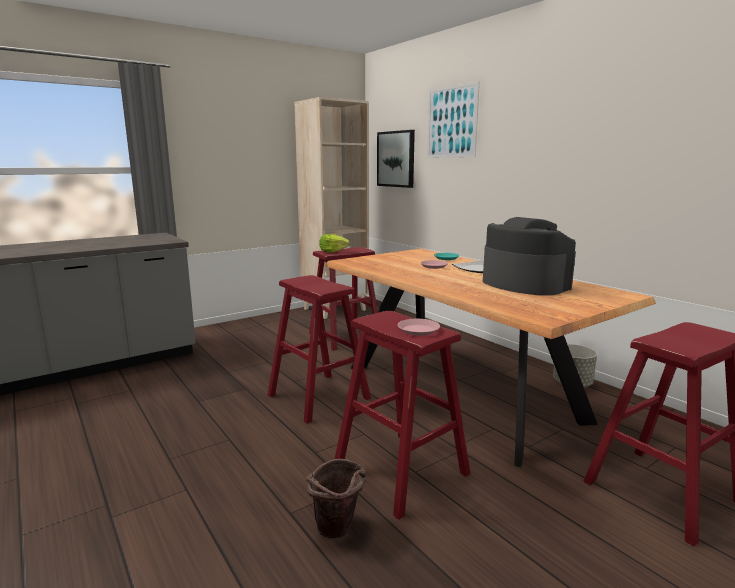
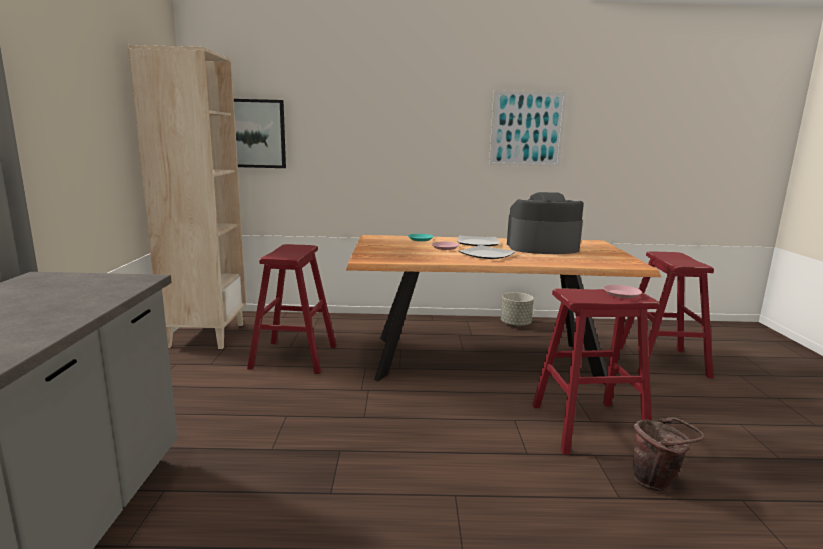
camera: 55 degrees left, 0 degrees up
(318, 397) = (418, 416): red stool -> none
(333, 251) = (285, 254): lettuce -> none
(440, 277) = (487, 255): none -> plate
(451, 122) = (343, 97): picture -> picture (527, 129)

